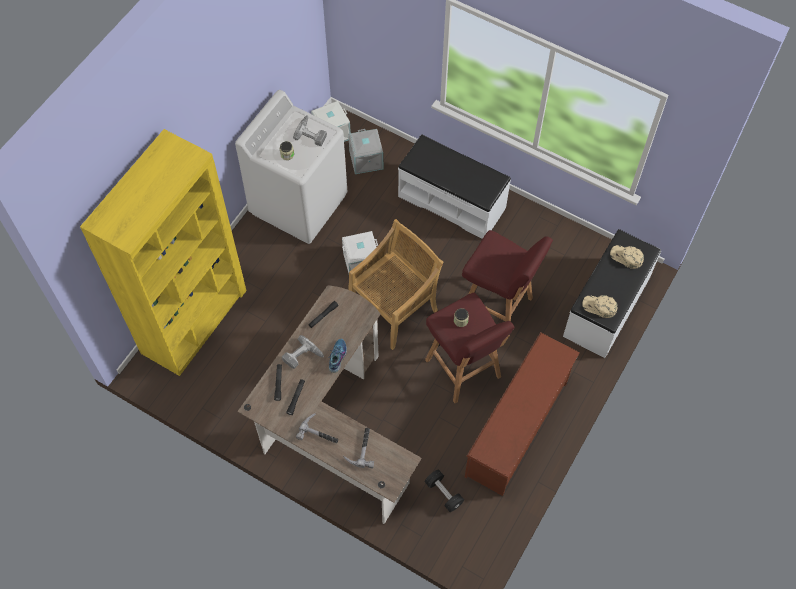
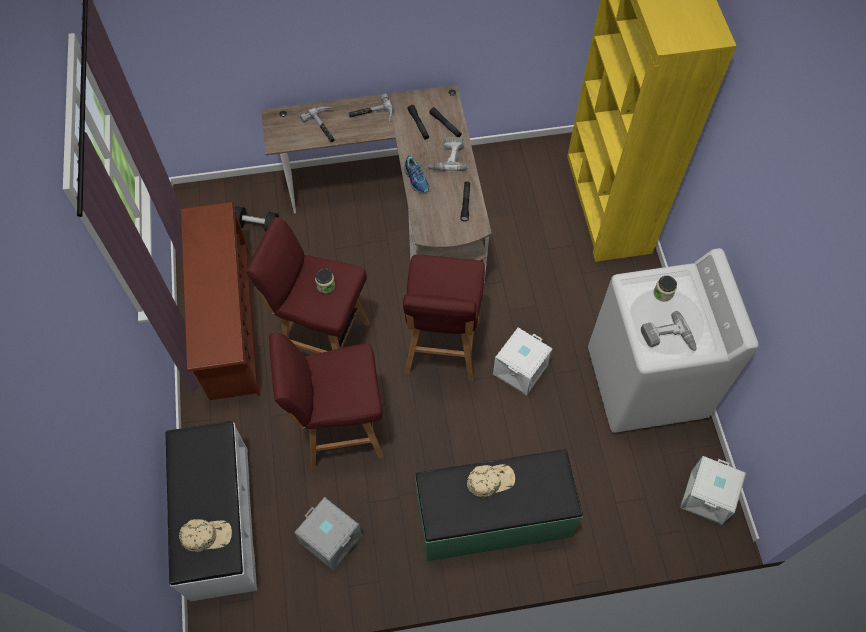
camera: 140 degrees right, 0 degrees up
(367, 160) = (634, 494): grey storage box -> grey storage box (330, 540)
(395, 309) = (442, 348): beige chair -> red stool
(452, 201) = (493, 518): white bench -> green bench
(599, 307) = (200, 445): beige cap -> beige cap (490, 480)

